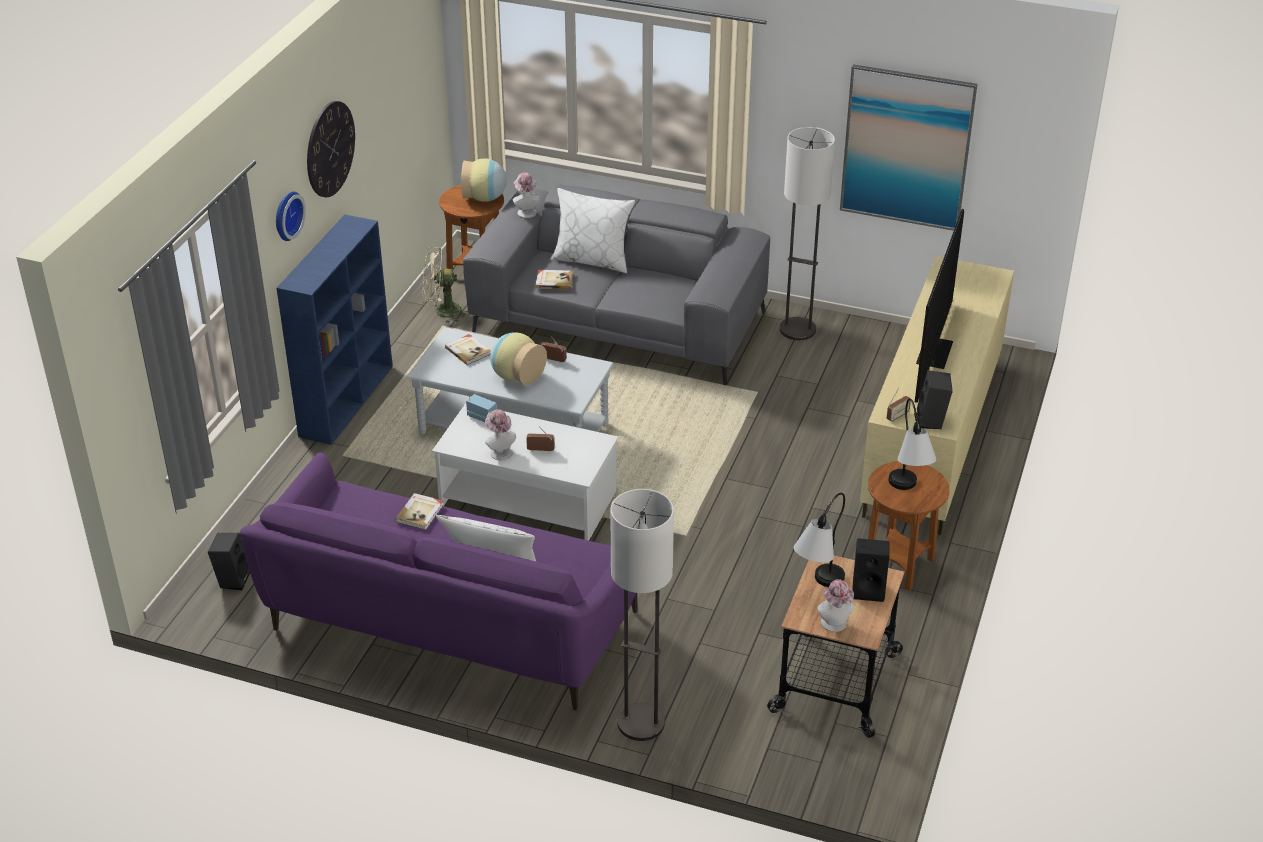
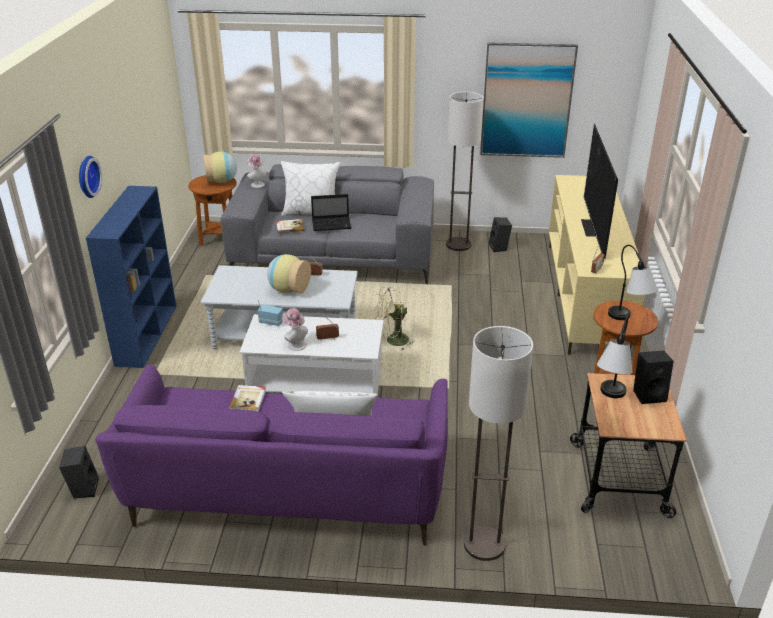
camera: 15 degrees left, 5 degrees down
(330, 149) = (113, 128): wall clock -> none
(442, 312) = (202, 266): beige fan -> beige fan (393, 342)
(468, 351) = (243, 278): book -> none
(611, 285) = (332, 224): none -> laptop
(835, 625) = (641, 427): hat -> none
(932, 421) = (622, 269): black speaker -> black speaker (499, 247)

